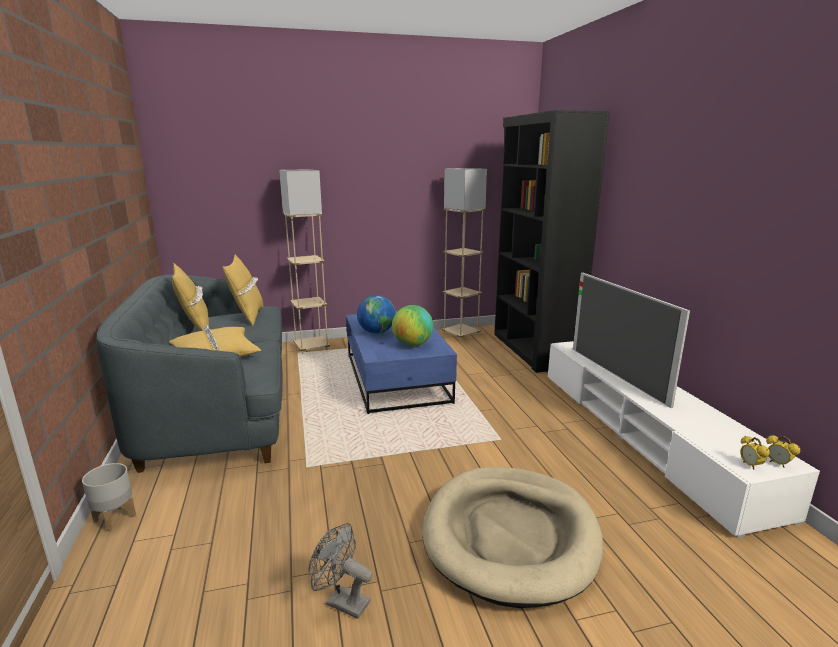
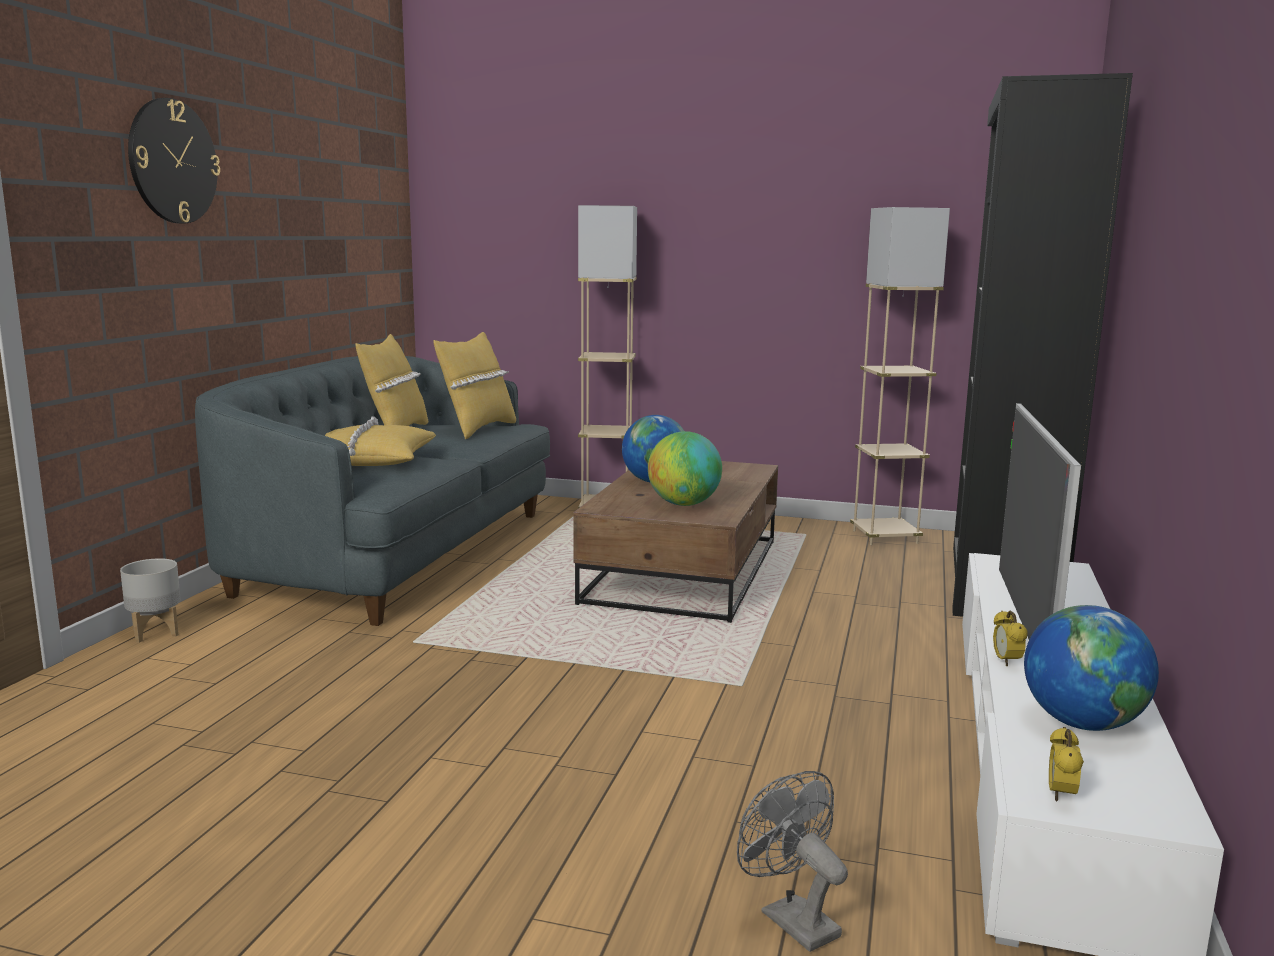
camera: 30 degrees right, 5 degrees down
(45, 159) = (172, 161): none -> wall clock
(341, 601) = (272, 783): grey fan -> grey fan (790, 918)
(395, 377) = (683, 571): blue coffee table -> brown coffee table
(510, 535) = (579, 797): beige dog bed -> none
(707, 425) = (1082, 723): none -> globe
(778, 464) = (1134, 811): alarm clock -> alarm clock (1006, 661)

